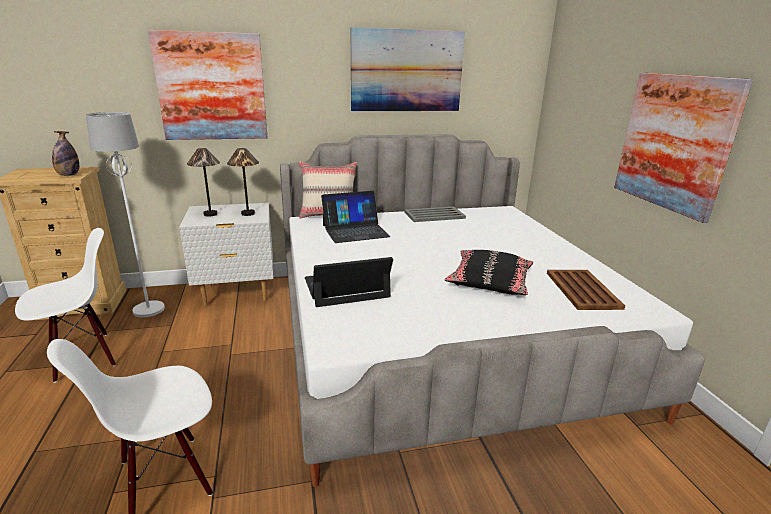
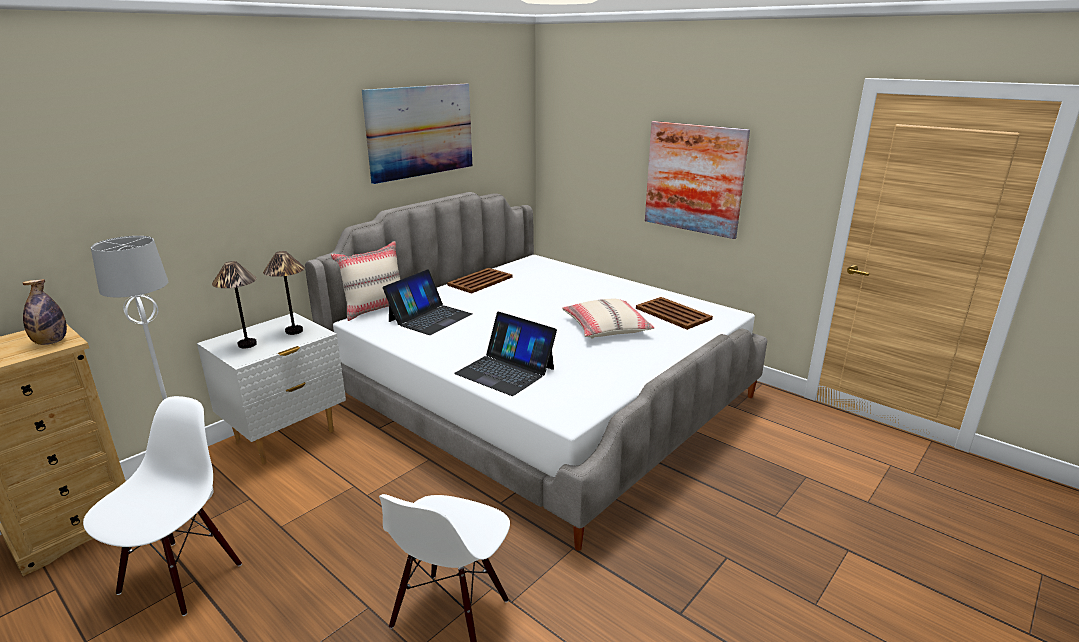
camera: 35 degrees left, 0 degrees up
(212, 87) = (211, 181): picture -> none
(346, 288) = (505, 371): laptop -> laptop turned 90 degrees counterclockwise
(435, 215) = (481, 281): grey tray -> brown tray
(489, 281) = (606, 328): black pillow -> beige pillow

